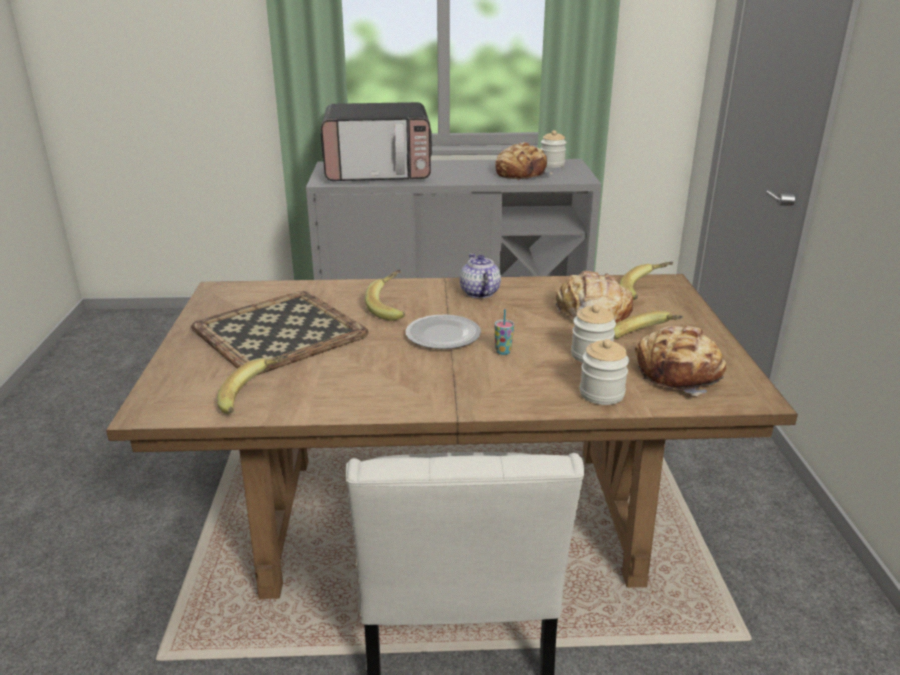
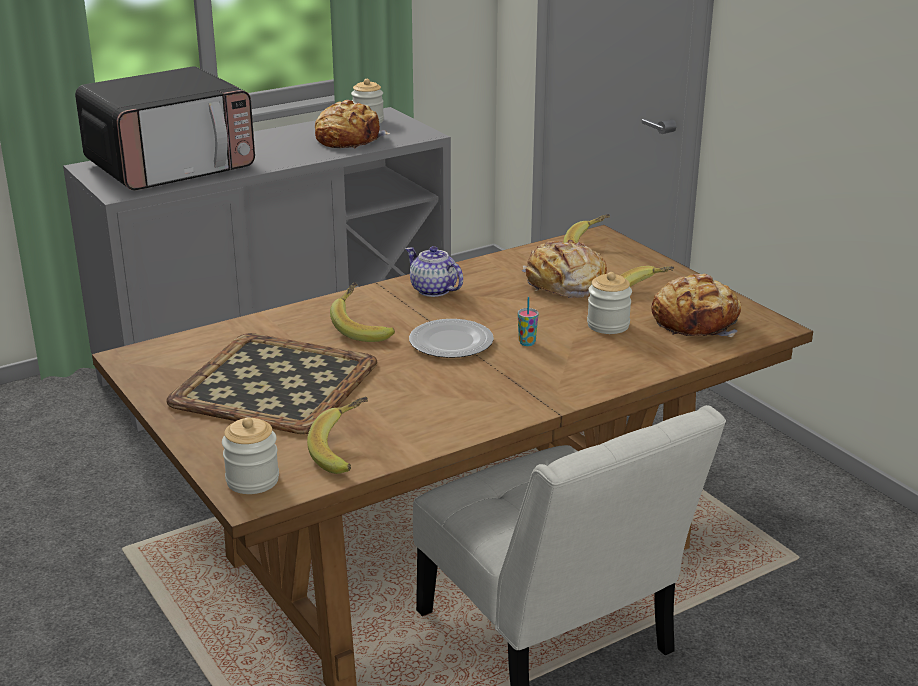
camera: 30 degrees left, 0 degrees up
(601, 394) = (653, 357): jar -> jar (252, 480)

